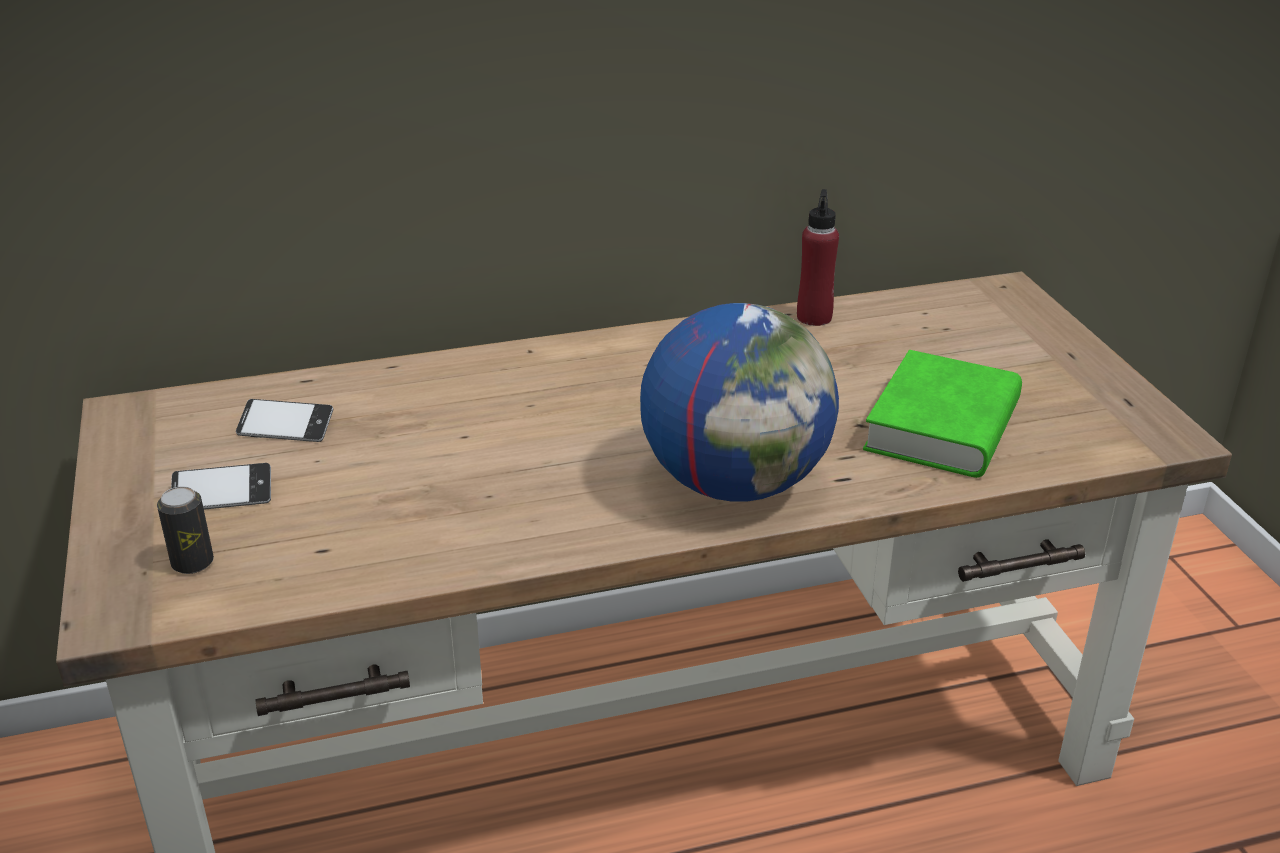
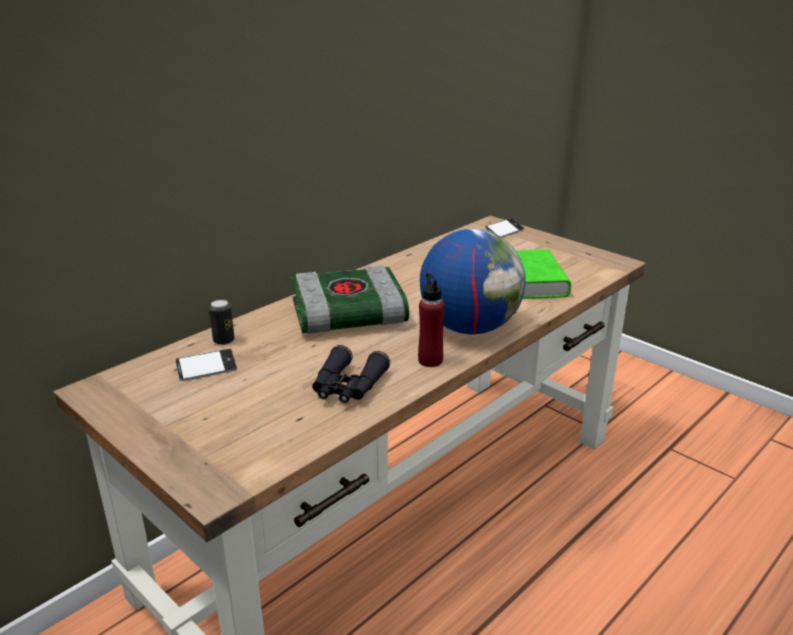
camera: 30 degrees left, 5 degrees down
(192, 563) = (230, 448): can -> can (224, 340)
(222, 495) = (208, 411): phone -> phone (504, 232)
(438, 523) = (347, 387): none -> black binoculars
(566, 399) = (347, 315): none -> book
(814, 317) = (423, 252): red bottle -> red bottle (430, 360)

